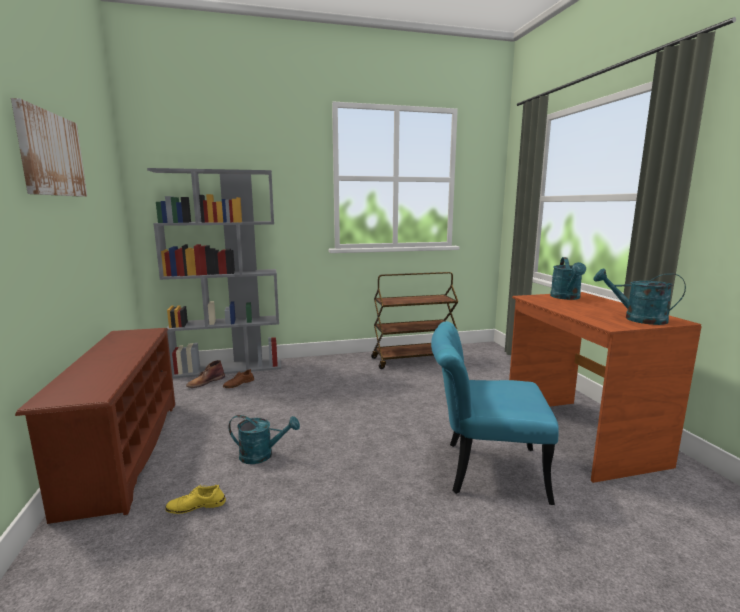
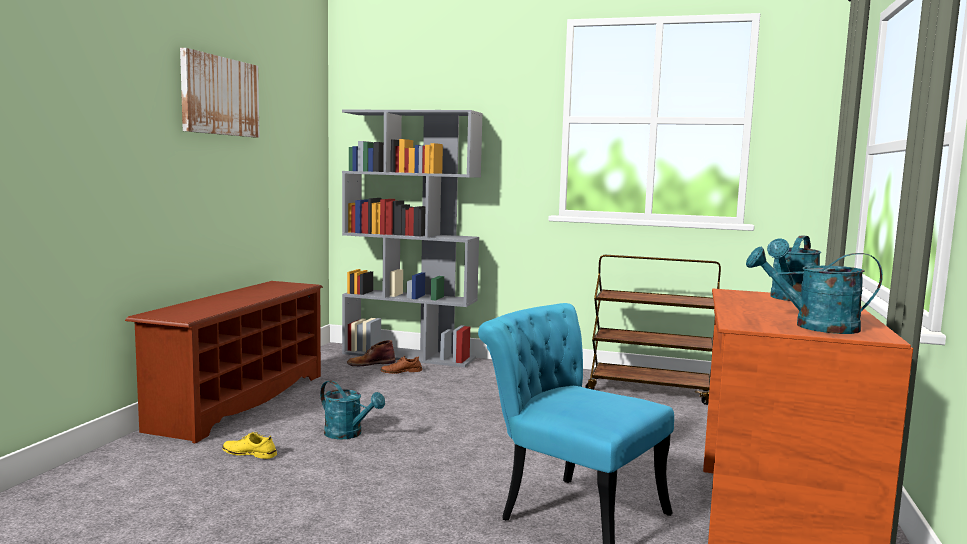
camera: 30 degrees right, 5 degrees down
(637, 319) = (814, 326): turquoise watering can -> turquoise watering can turned 45 degrees counterclockwise

